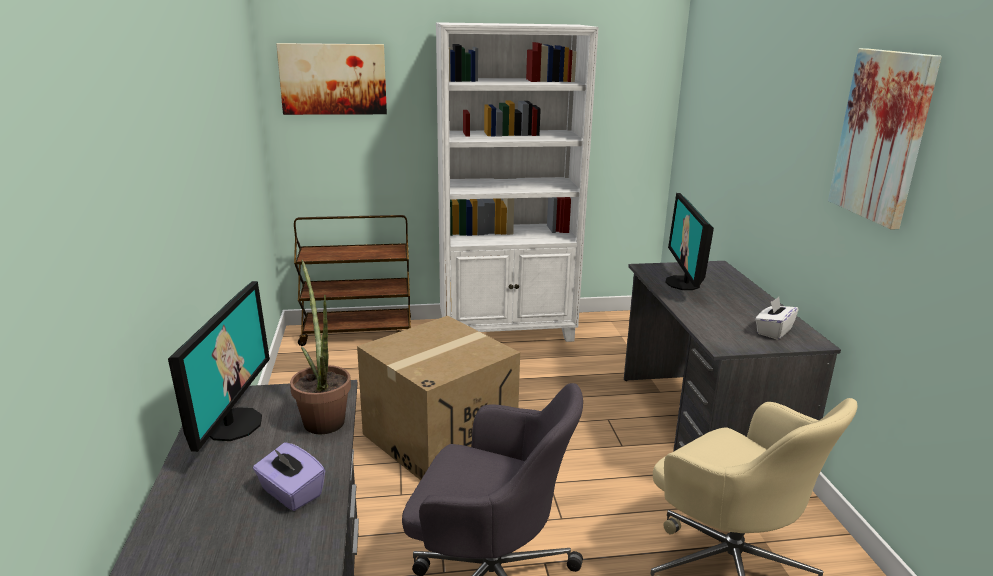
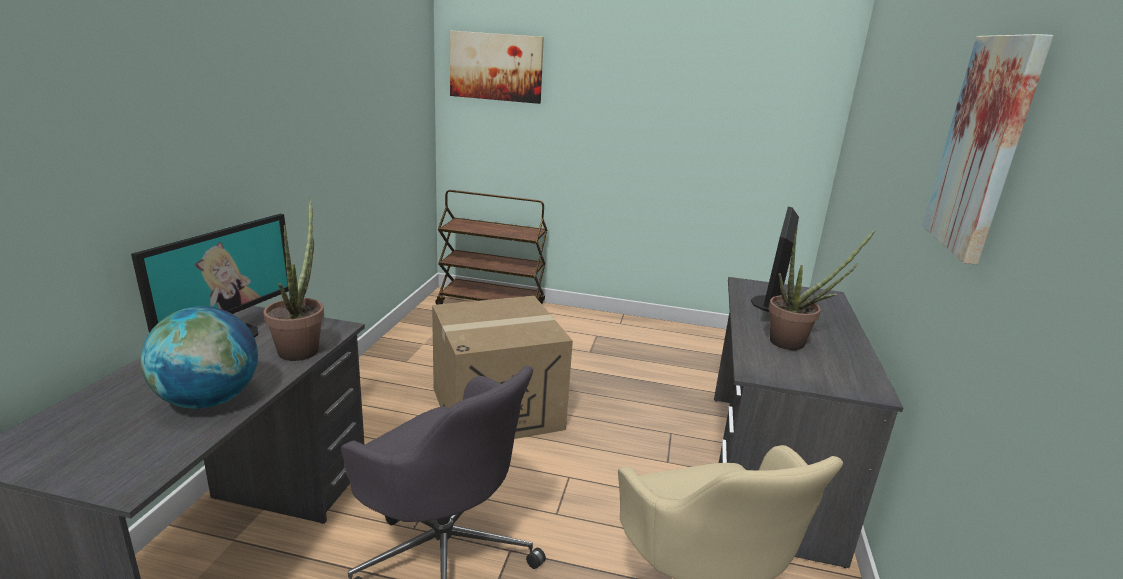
camera: 20 degrees right, 0 degrees up
(290, 493) = (209, 400): purple tissue box -> globe
(507, 331) = (627, 330): white bookcase -> none
(729, 314) = (794, 343): none -> potted plant
(773, 331) = (832, 371): white tissue box -> none

